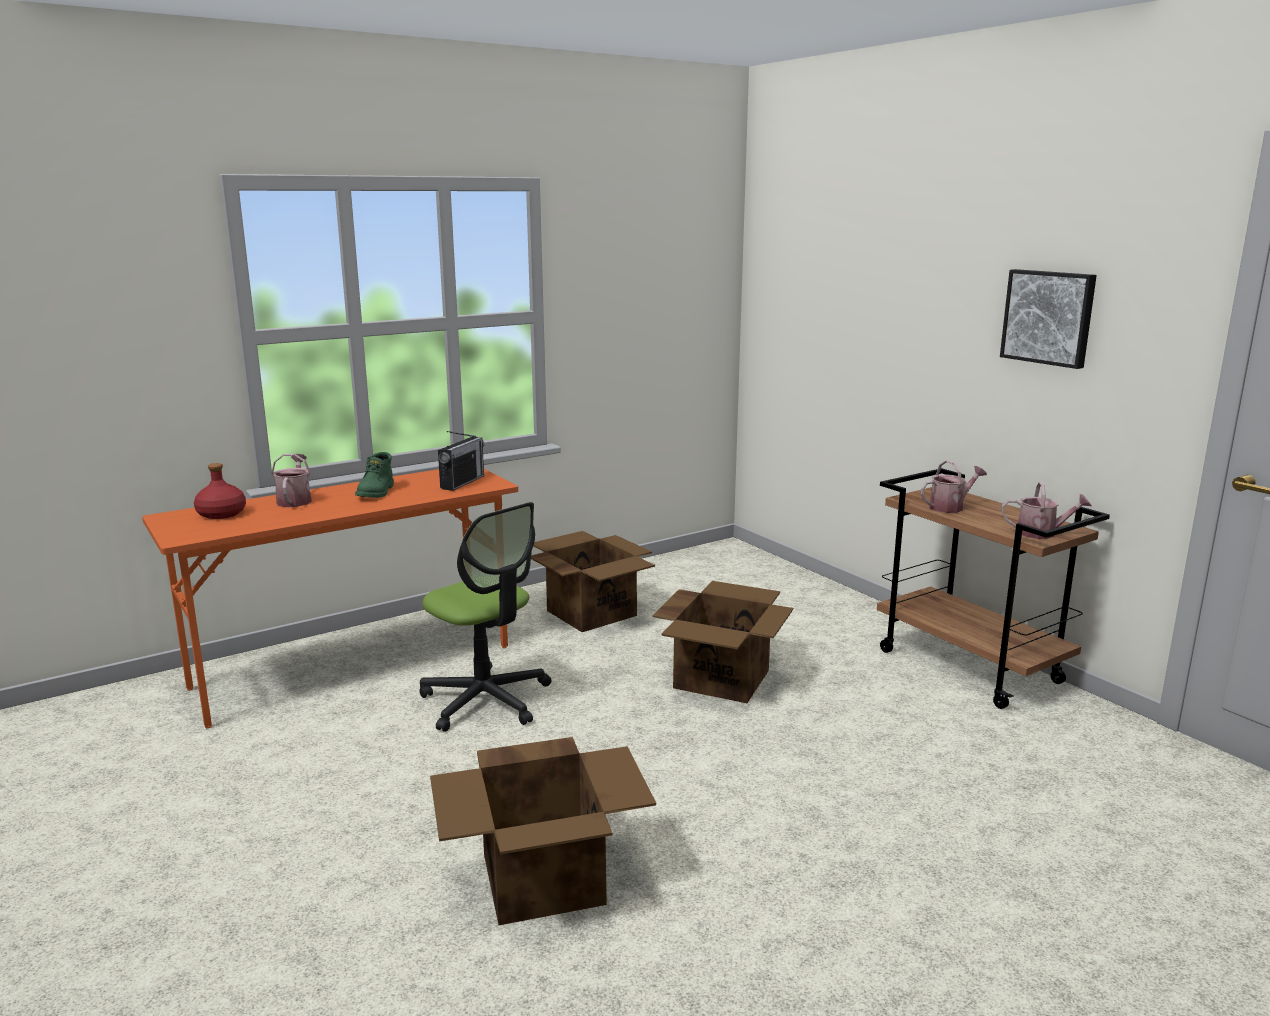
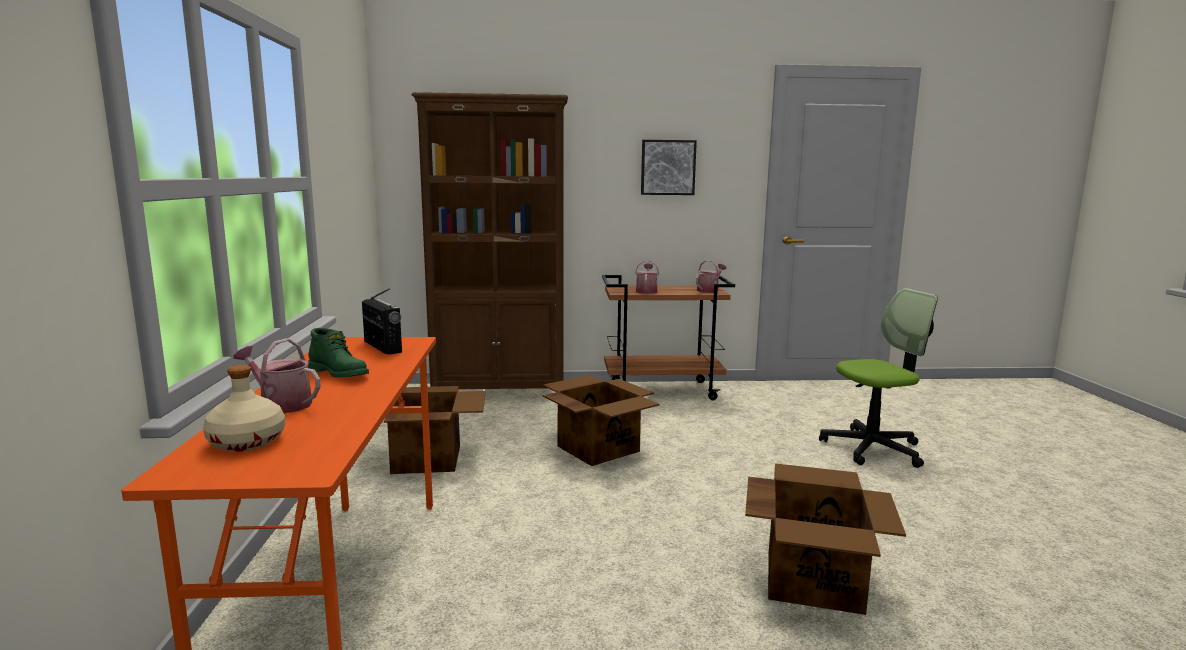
camera: 60 degrees left, 5 degrees down
(221, 514) = (247, 442): red bottle -> beige bottle
(486, 700) = (518, 540): office chair -> office chair (873, 448)
(799, 585) = (500, 391): none -> brown bookcase

